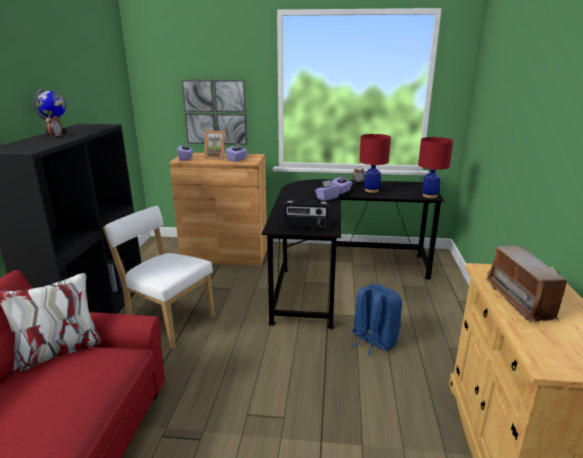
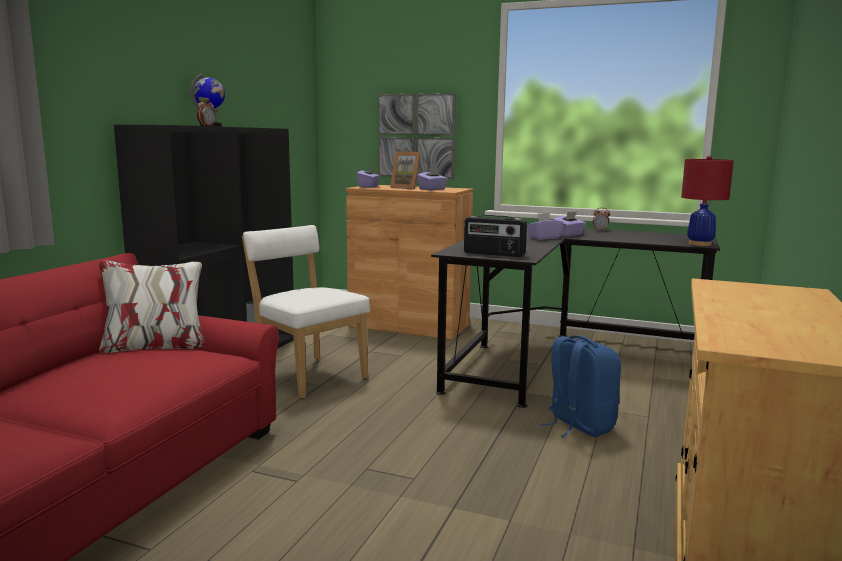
camera: 15 degrees right, 10 degrees down
(371, 190) = (614, 236): red table lamp -> none
(520, 300) = (745, 304): radio -> none

